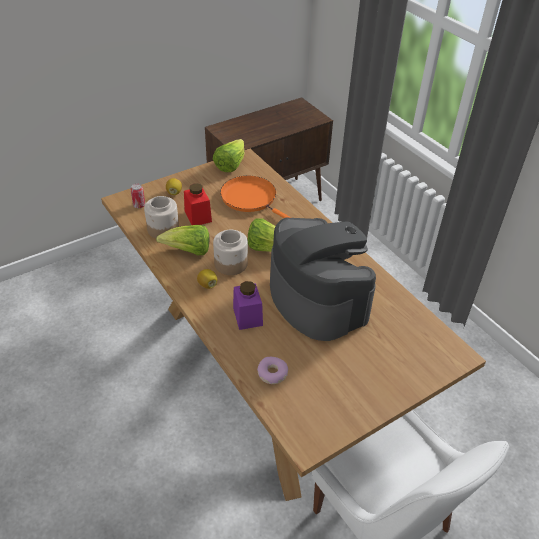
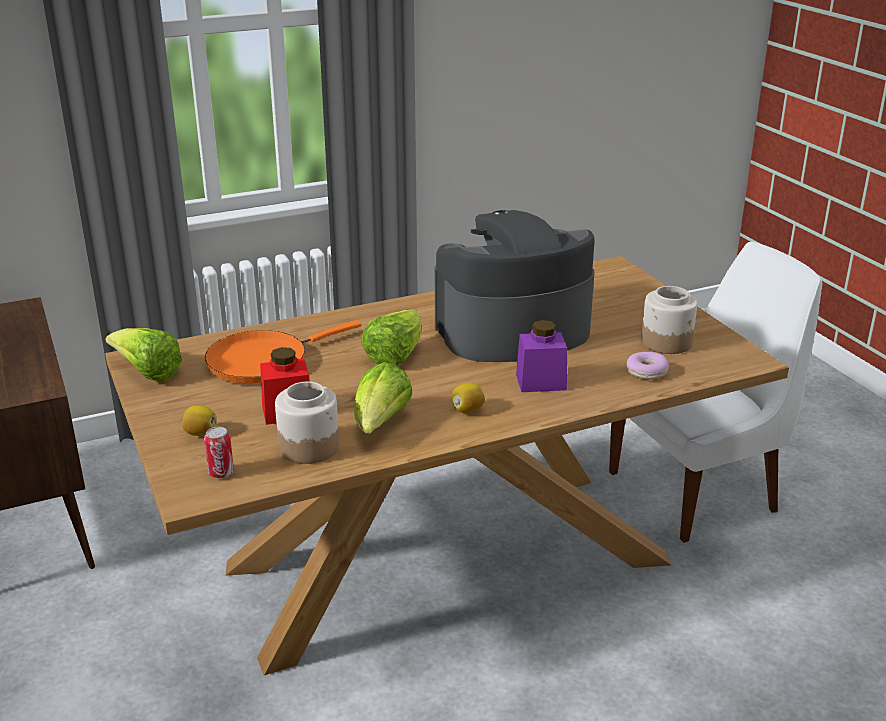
camera: 80 degrees left, 15 degrees down
(231, 264) = (424, 388): jar -> jar (667, 342)

